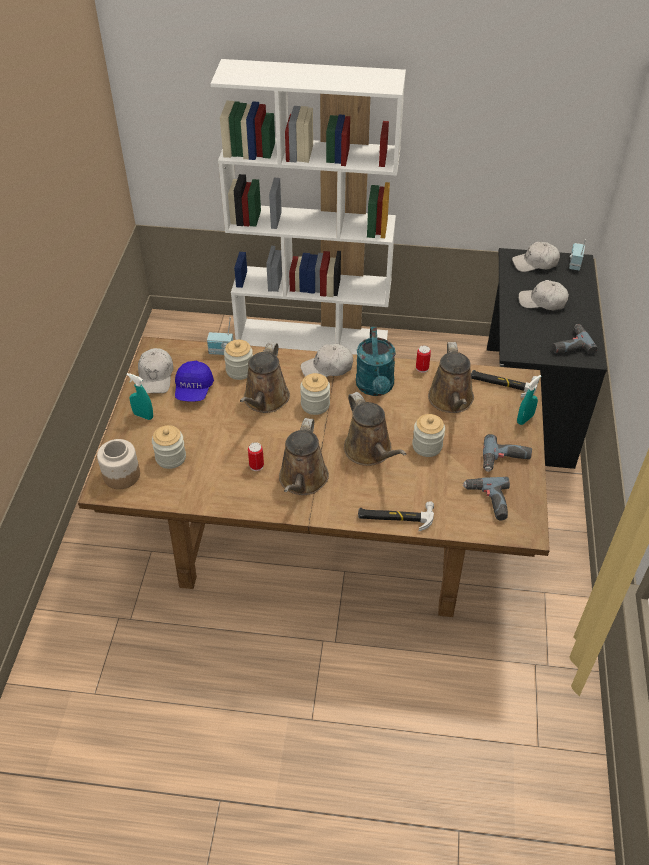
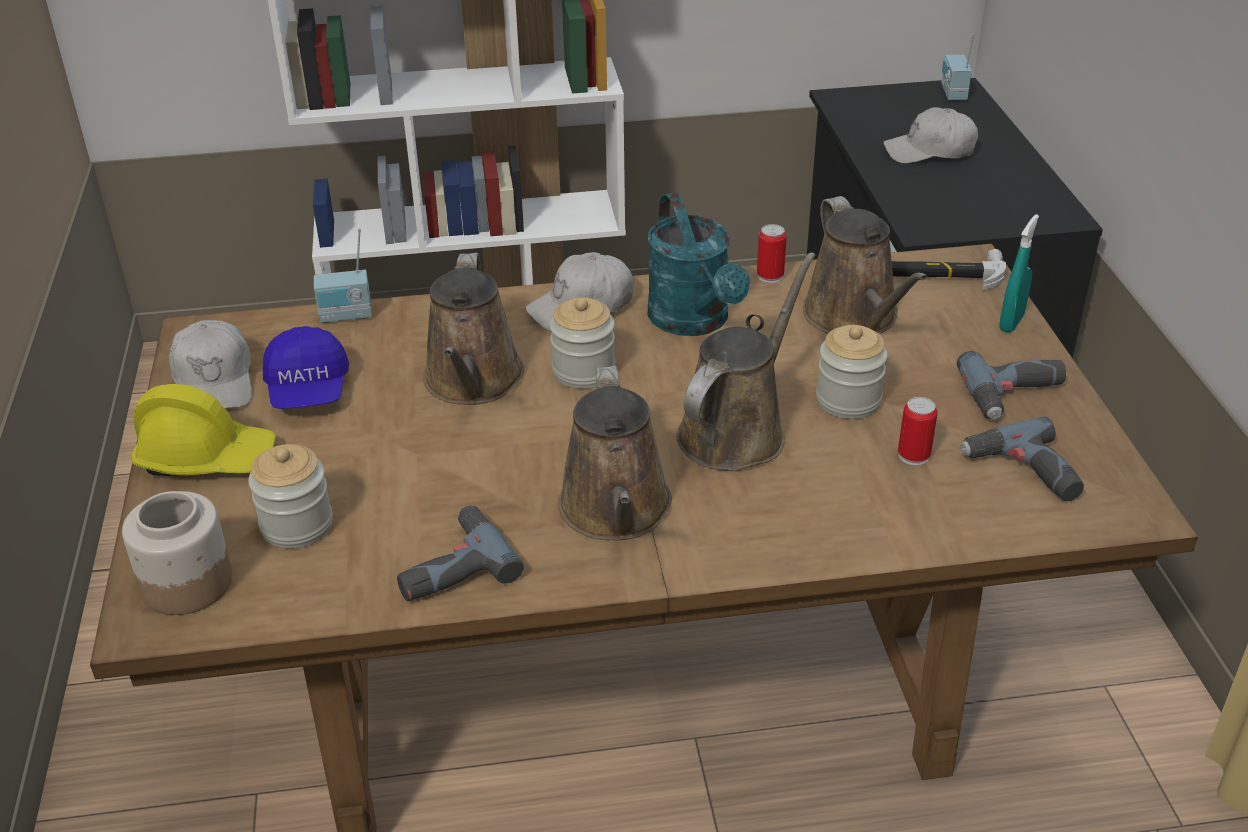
camera: 15 degrees left, 10 degrees down
(143, 415) = (206, 457): turquoise spray bottle -> yellow hard hat
(240, 370) = (398, 340): jar -> none
(256, 465) = (501, 503): can -> can (913, 455)
(370, 451) = (737, 431): brown watering can -> brown watering can turned 105 degrees counterclockwise
(395, 516) = (850, 539): hammer -> none
(535, 263) = (885, 101): white cap -> none
(569, 344) = (1013, 202): power drill -> power drill (450, 565)

